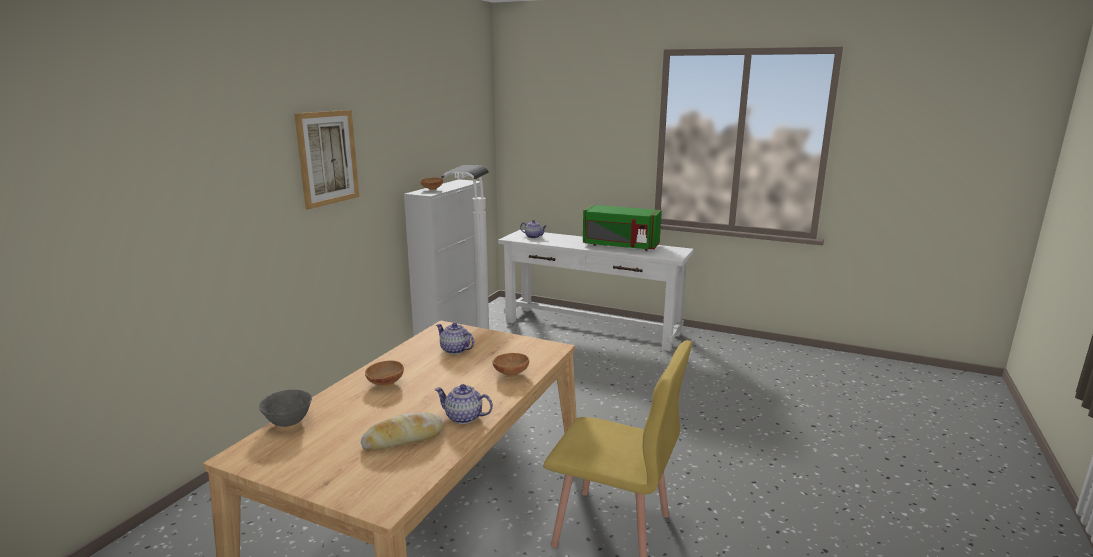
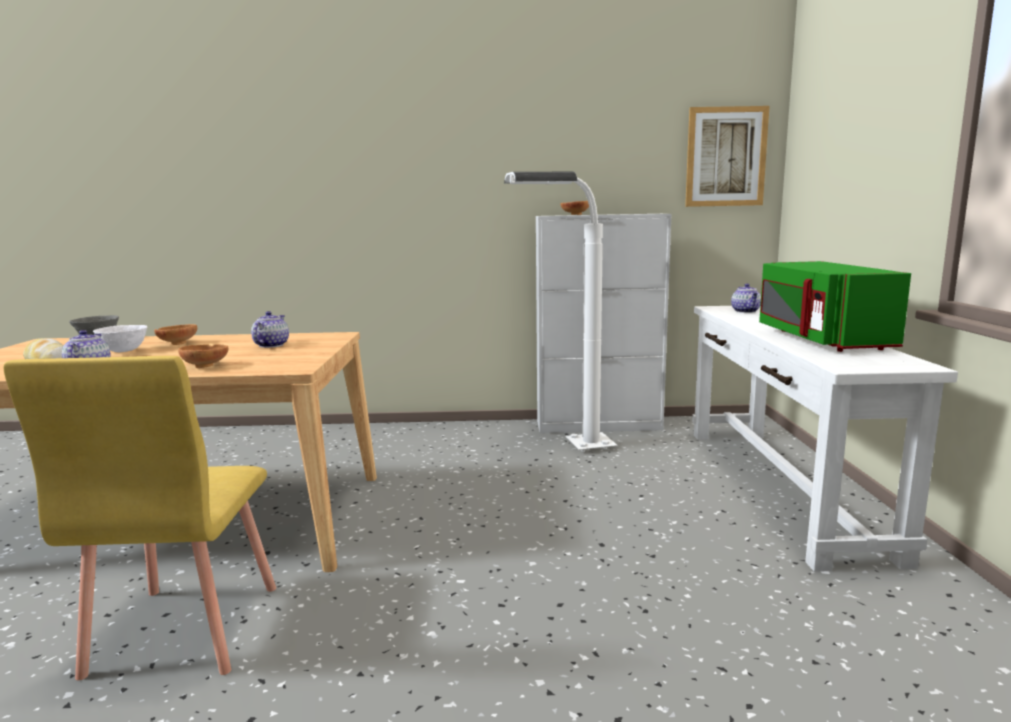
camera: 65 degrees right, 5 degrees down
(328, 158) = (418, 160): picture -> picture (726, 157)
(391, 406) = (124, 351): none -> white bowl

